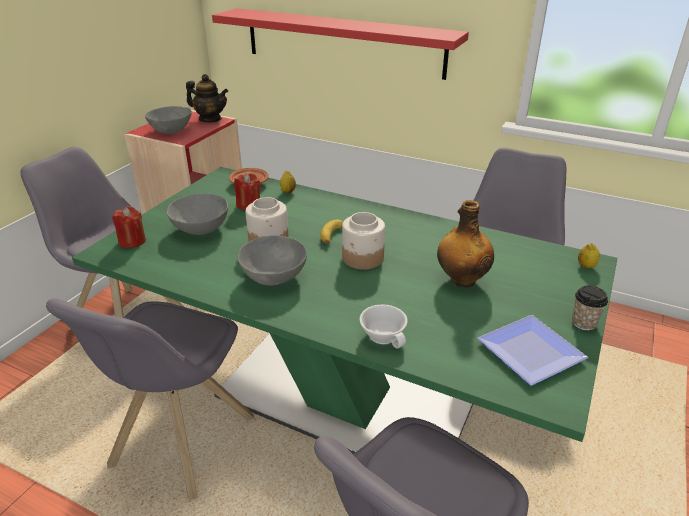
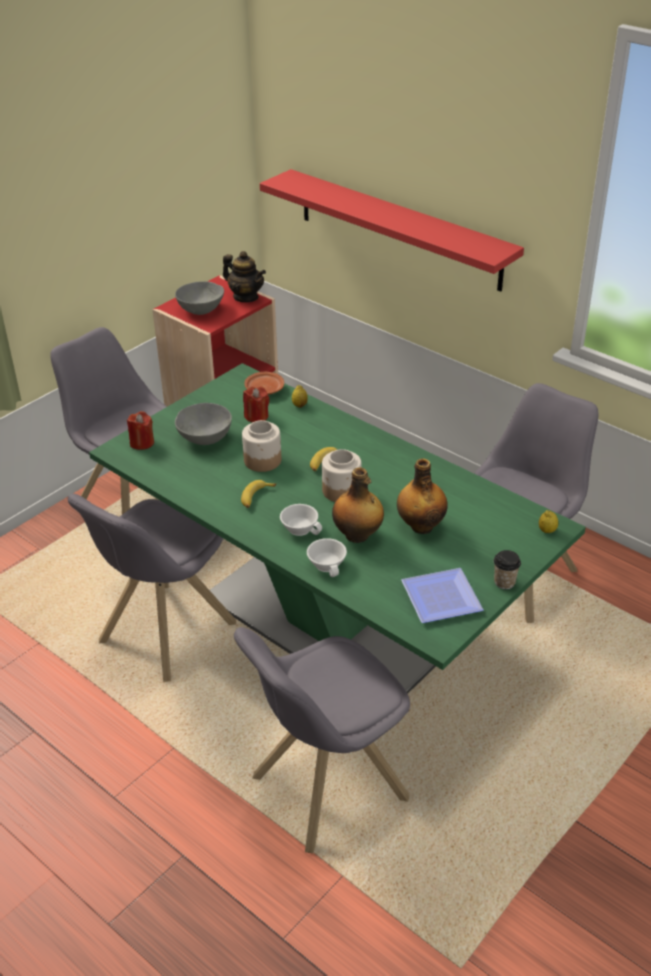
camera: 15 degrees right, 5 degrees up
(274, 277) = (256, 497): grey bowl -> banana
(336, 300) = (301, 528): none -> white cup
(401, 299) = (357, 535): none -> bottle

